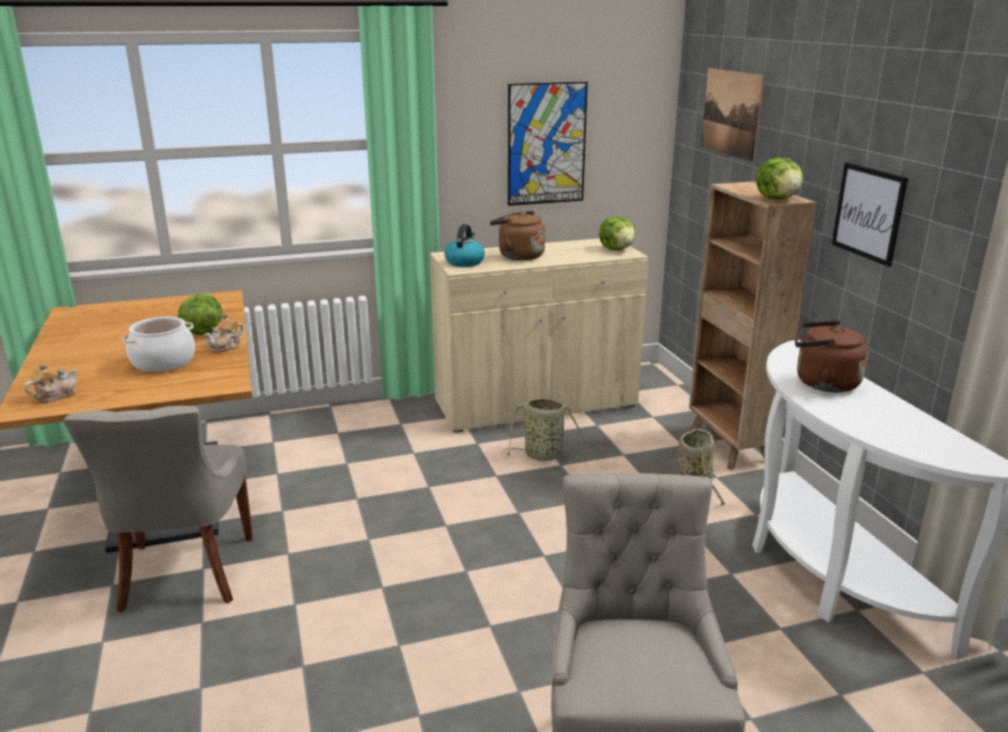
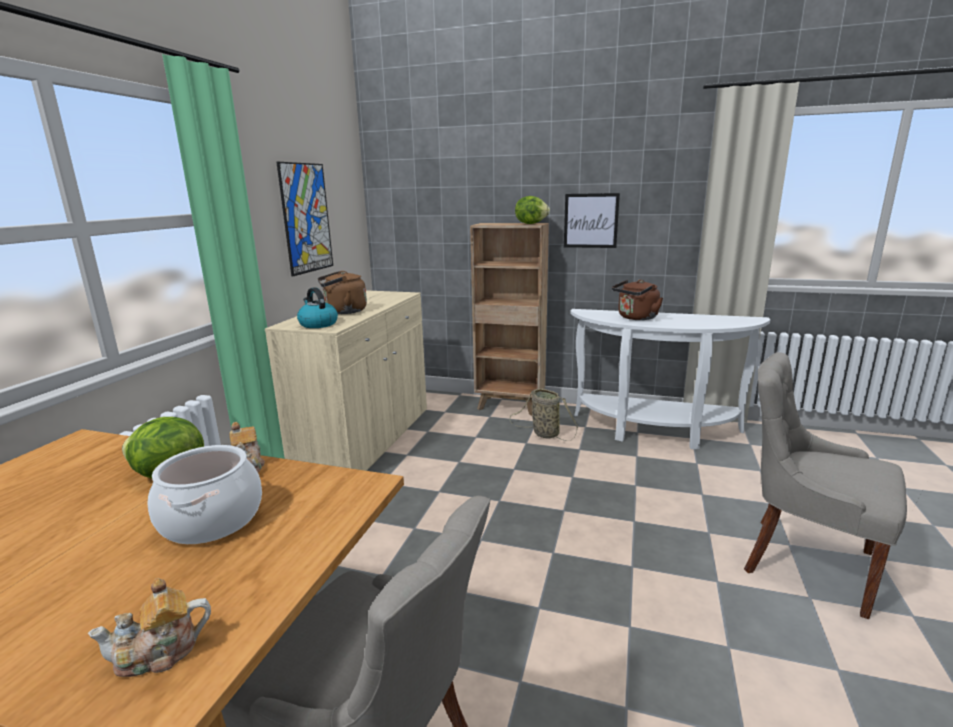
camera: 55 degrees left, 5 degrees down
(55, 396) = (159, 653): teapot -> teapot turned 105 degrees counterclockwise
(546, 455) = (440, 462): basket -> none
(617, 249) = (391, 294): lettuce -> none
(731, 113) = (437, 182): picture -> none

